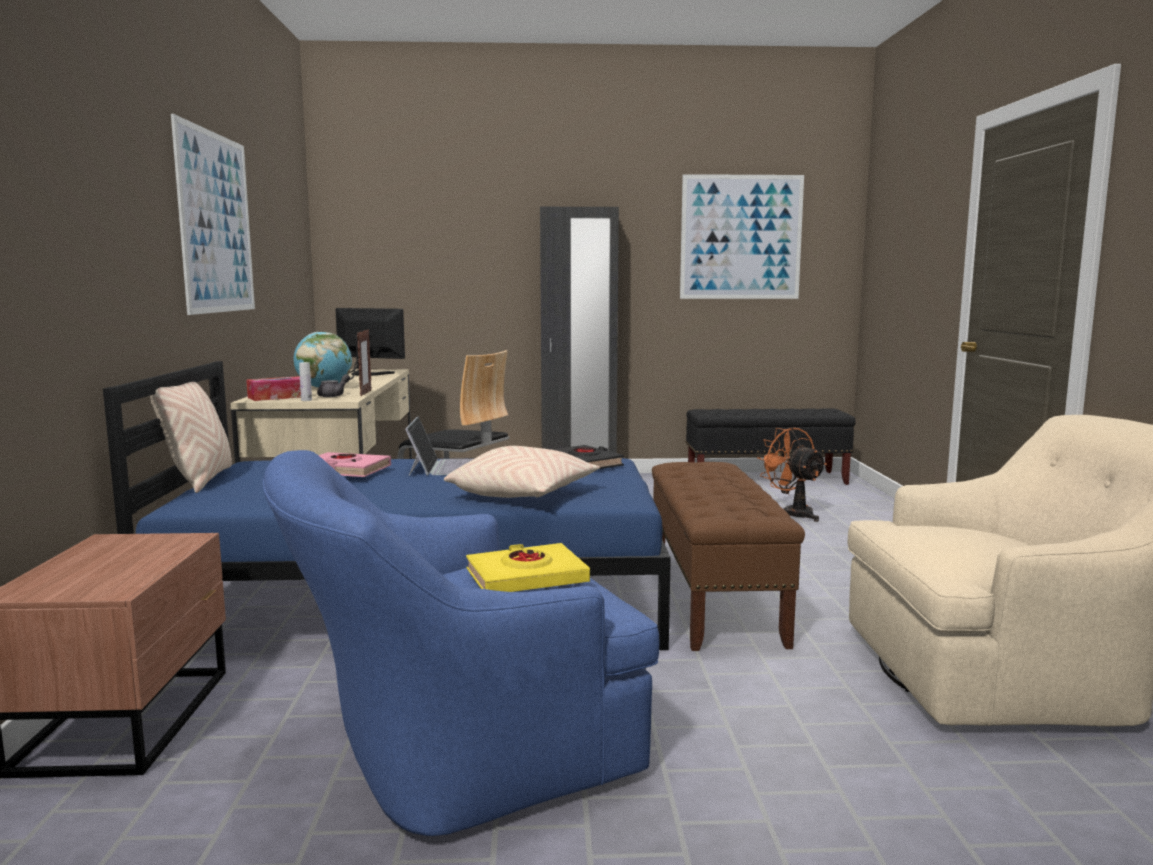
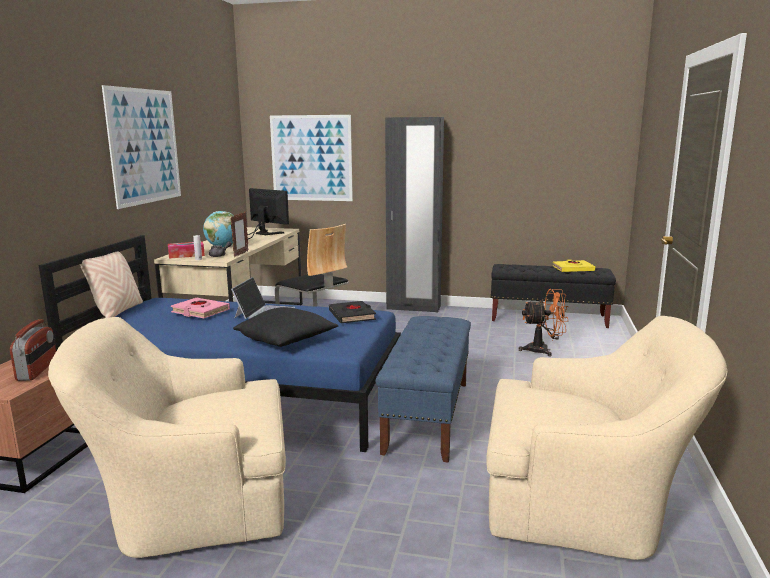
camera: 15 degrees right, 5 degrees up
(137, 558) = (38, 370): none -> radio
(455, 747) = (189, 502): blue armchair -> beige armchair
(524, 495) = (287, 340): beige pillow -> black pillow
(526, 577) = (230, 406): yellow book -> yellow book (573, 269)
(713, 597) = (427, 415): brown bench -> blue bench
(741, 237) = (539, 136): picture -> picture (311, 158)
(792, 513) = (543, 350): orange fan -> orange fan turned 105 degrees clockwise

